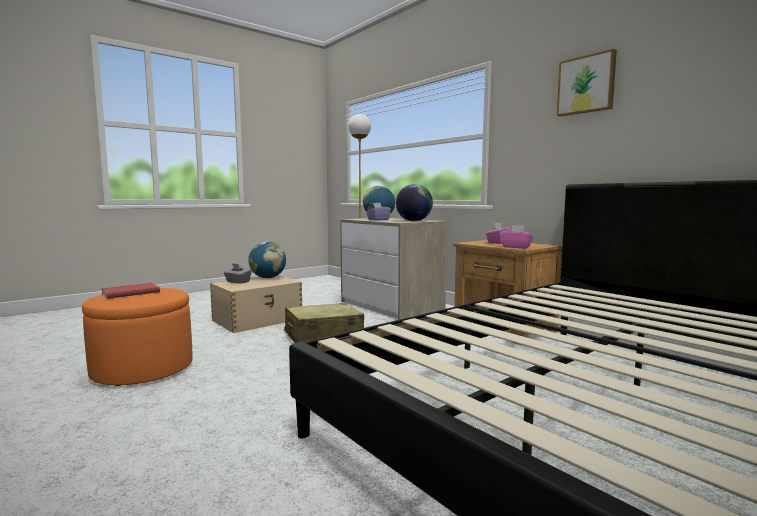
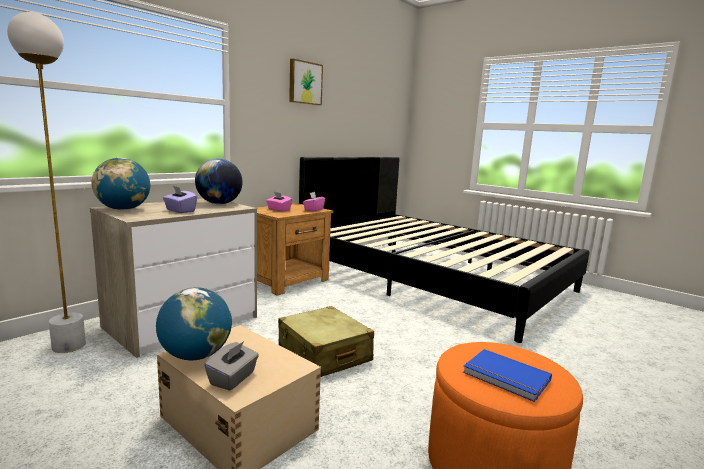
camera: 100 degrees left, 5 degrees up
(130, 292) = (505, 377): red book -> blue book

